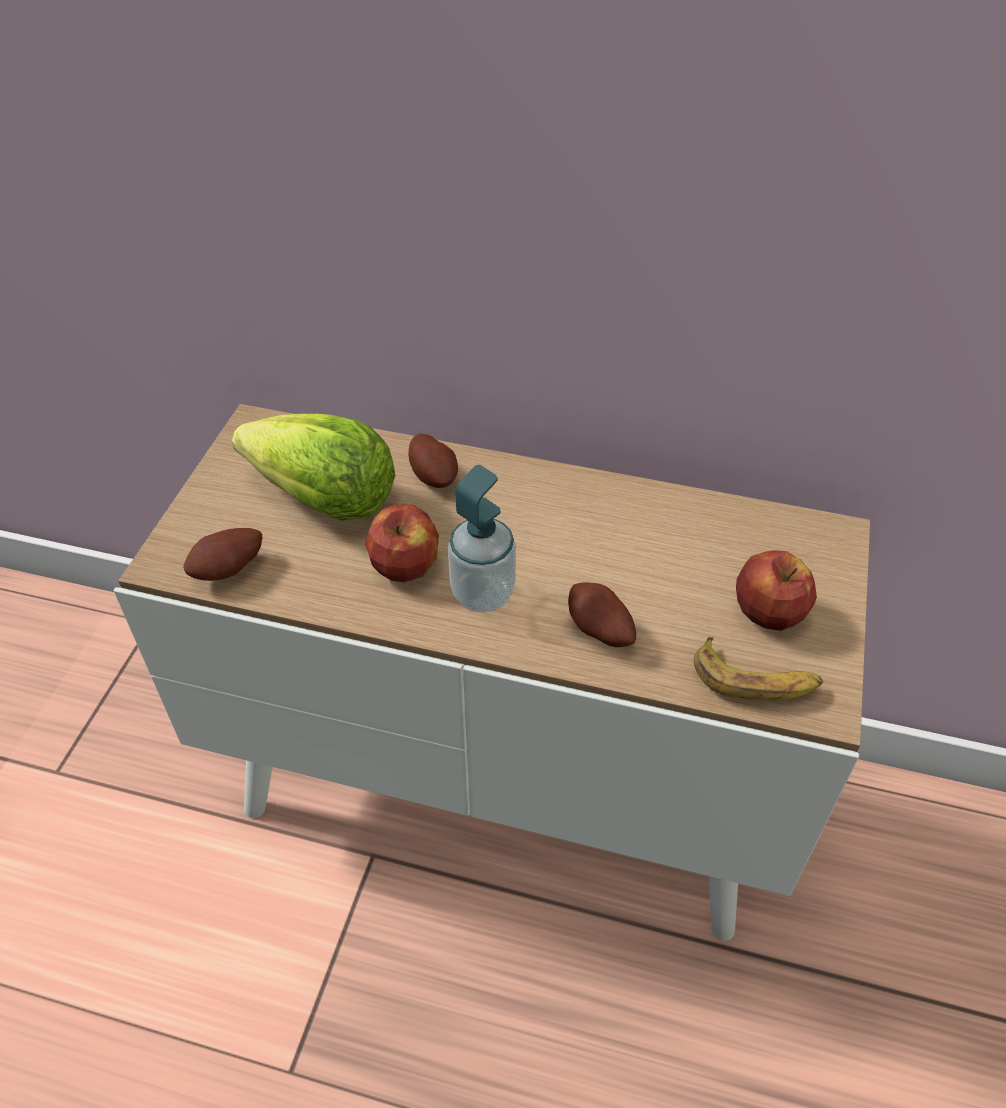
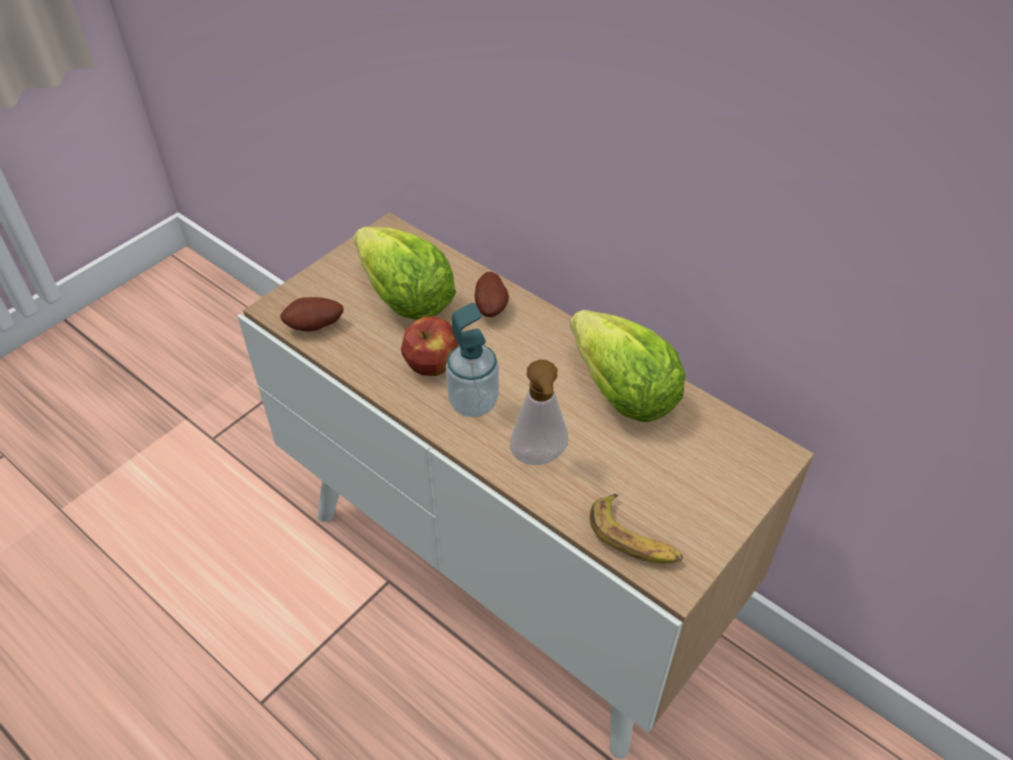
camera: 25 degrees right, 0 degrees up
(598, 631) = (539, 459): potato -> soap dispenser
(640, 524) = (622, 393): none -> lettuce
(768, 611) = (679, 493): apple -> none

